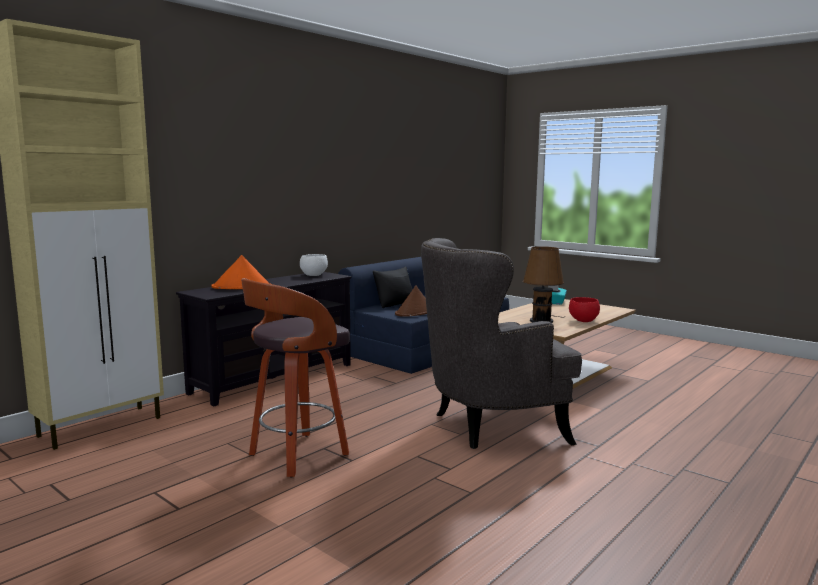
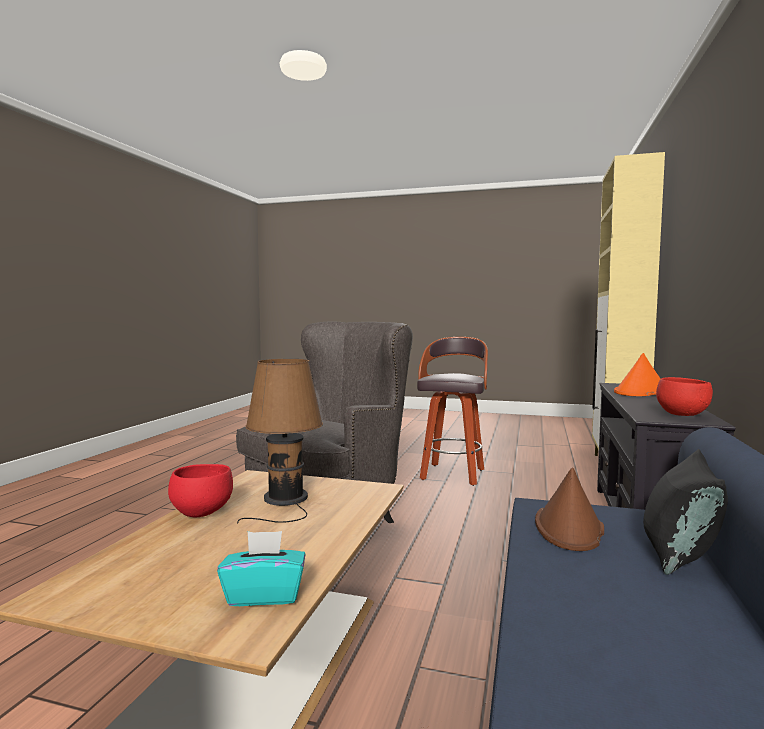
camera: 155 degrees right, 5 degrees down
(313, 275) = (683, 415): white bowl -> red bowl

